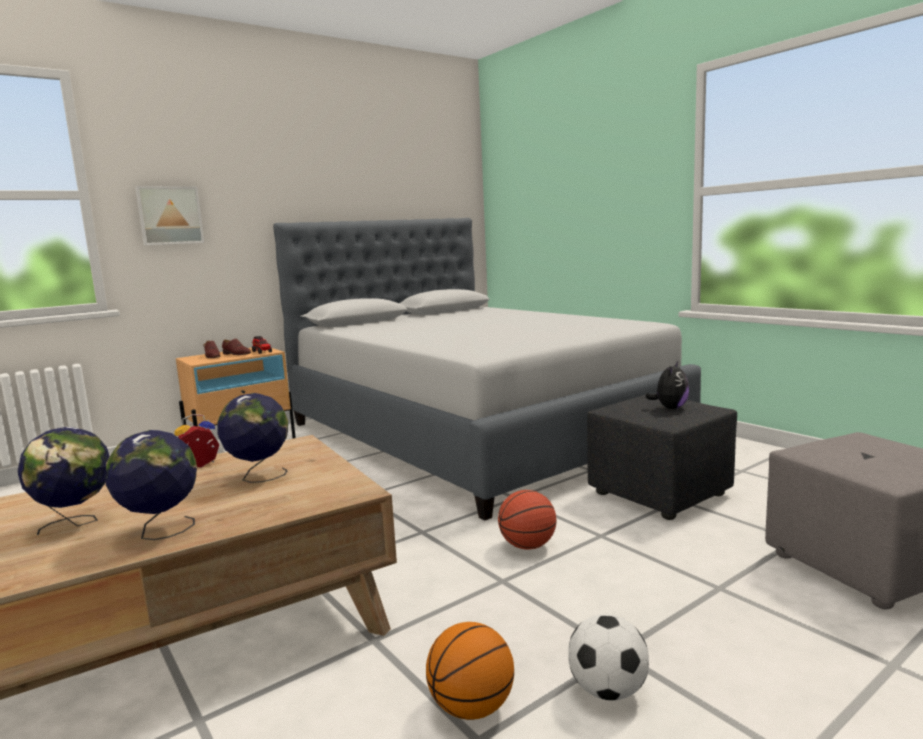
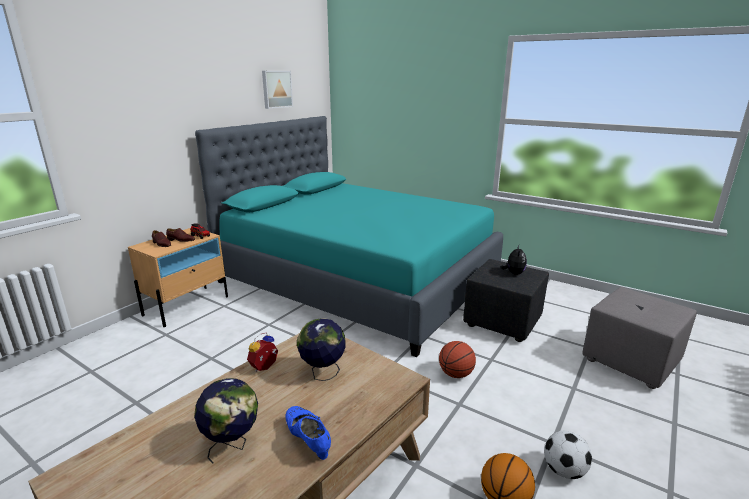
camera: 20 degrees left, 10 degrees up
(161, 531) = (308, 441): globe -> blue shoe
(170, 215) = (112, 129): picture -> picture (276, 89)
(477, 431) = (359, 279): grey bed -> turquoise bed

